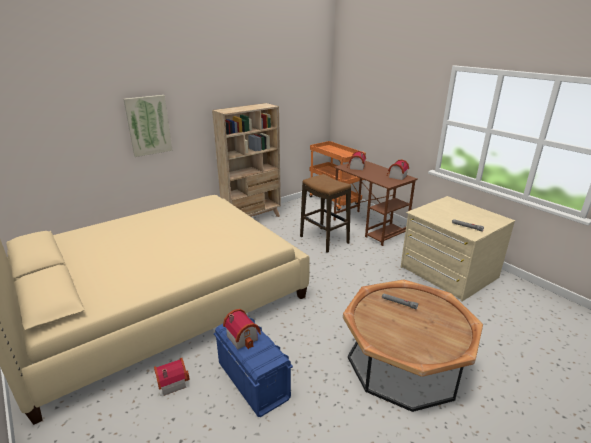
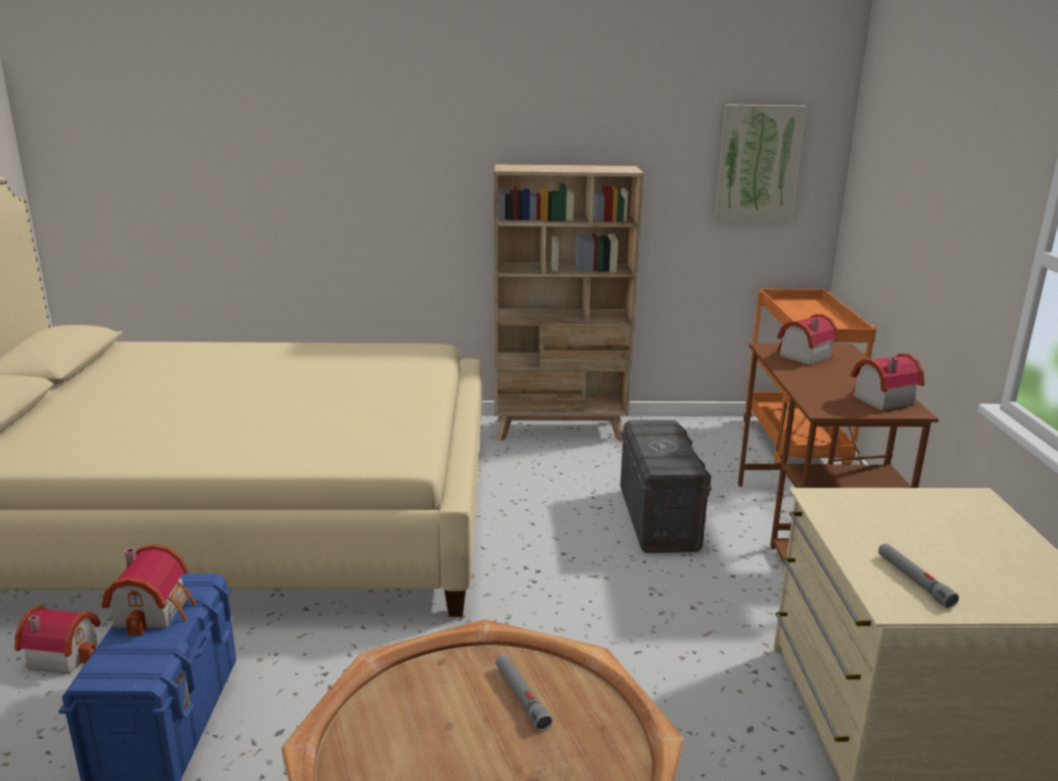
camera: 35 degrees right, 5 degrees down
(148, 125) = (358, 178): picture -> picture (757, 164)
(324, 240) = (658, 518): stool -> grey storage box

